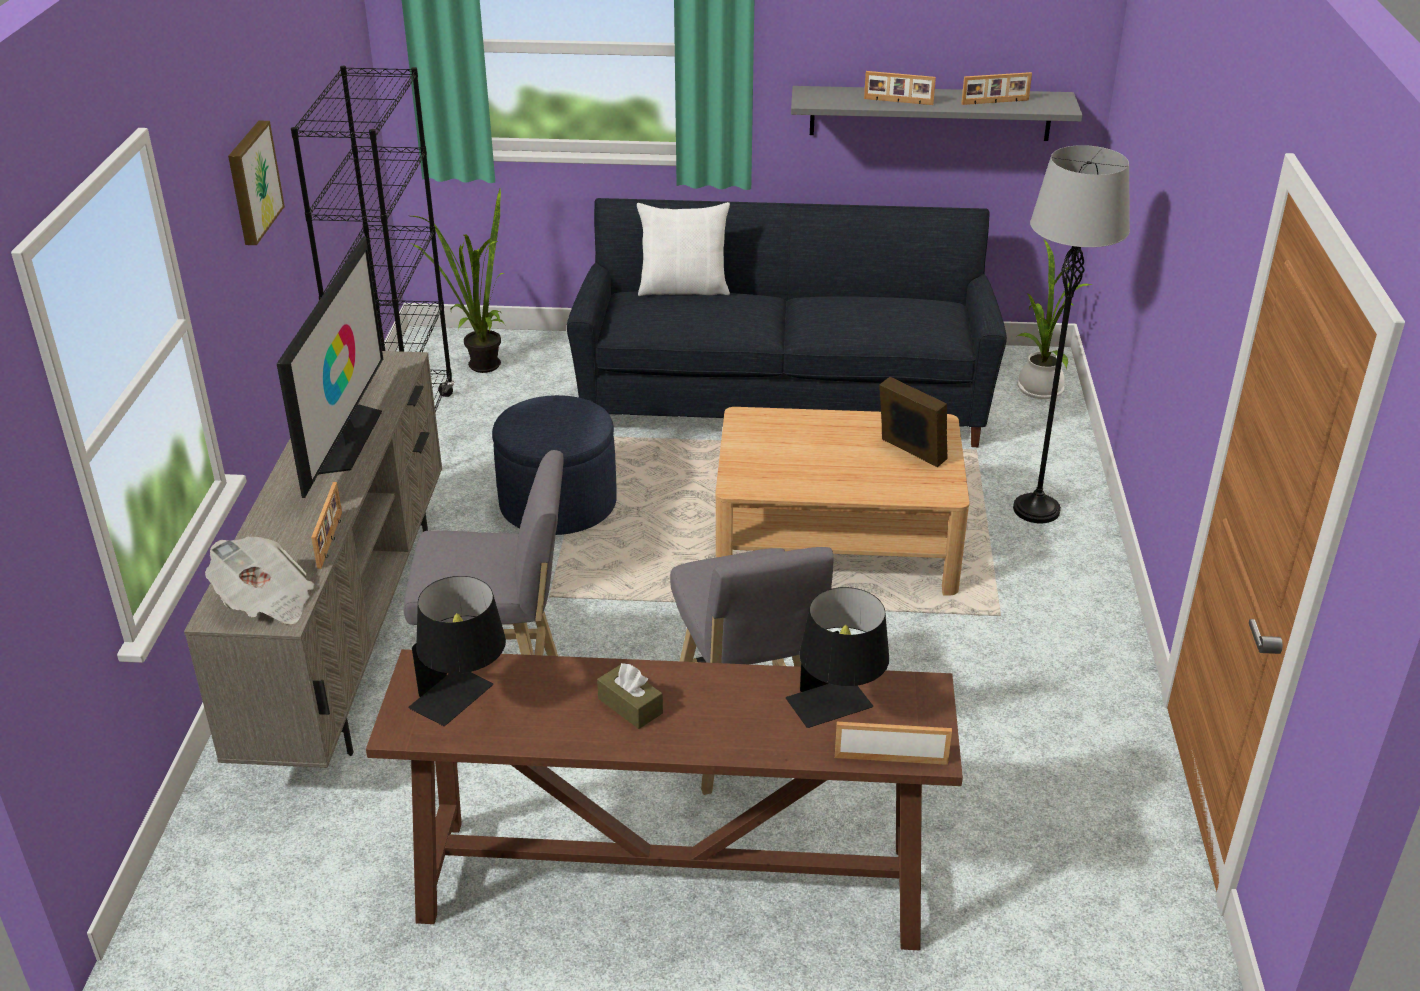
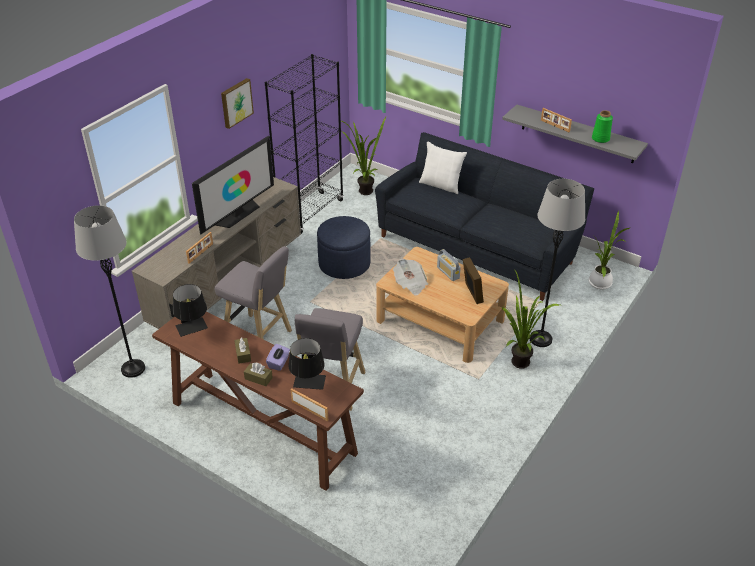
camera: 30 degrees right, 5 degrees up
(248, 889) = (133, 369): none -> grey floor lamp
(265, 601) = (162, 269): newspaper -> newspaper (410, 284)
(714, 741) = (258, 378): none -> brown tissue box
(727, 692) = (279, 363): none -> purple tissue box
(832, 432) = (448, 272): none -> radio
(995, 102) = (601, 139): picture frame -> green vase
(1041, 566) = (517, 365): none -> potted plant

